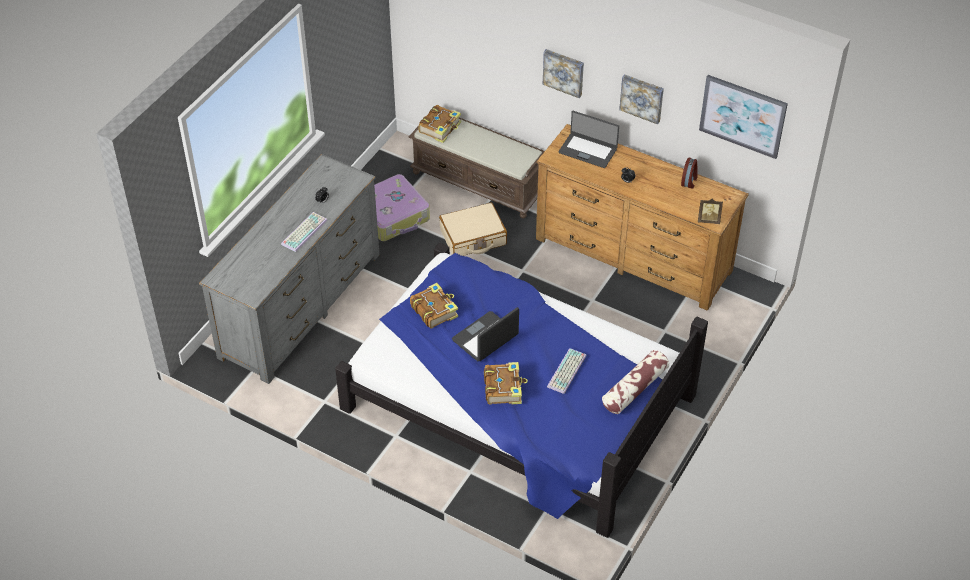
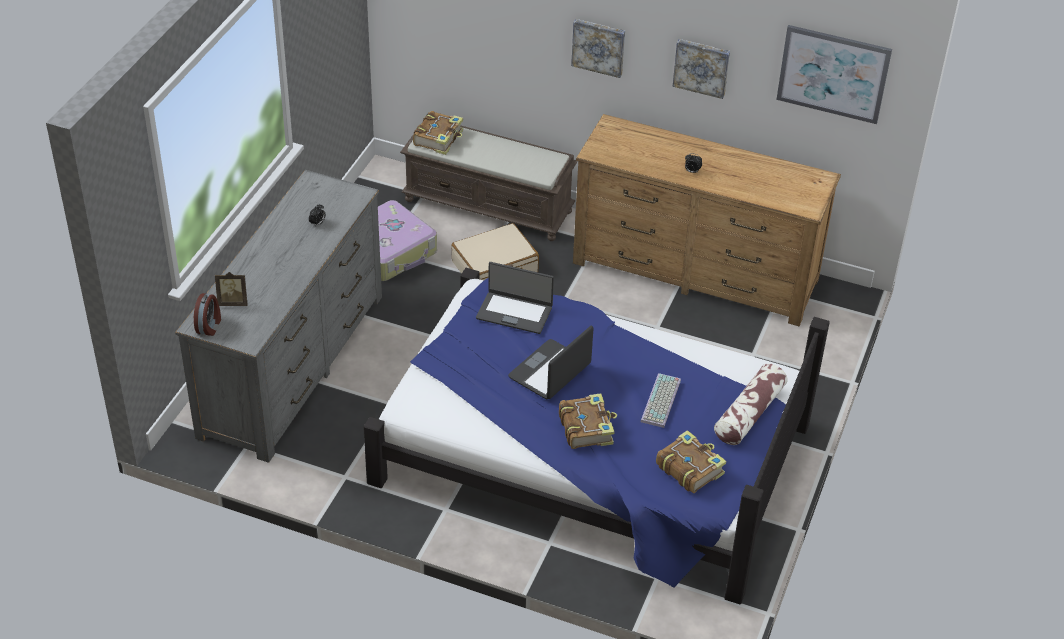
camera: 10 degrees left, 5 degrees down
(304, 231) = (301, 260): keyboard -> none
(434, 310) = (478, 345): book -> book (689, 468)
(588, 150) = (636, 141): laptop -> laptop (514, 312)
(689, 181) = (767, 166): alarm clock -> alarm clock (209, 326)
(708, 220) = (801, 207): picture frame -> picture frame (233, 302)

